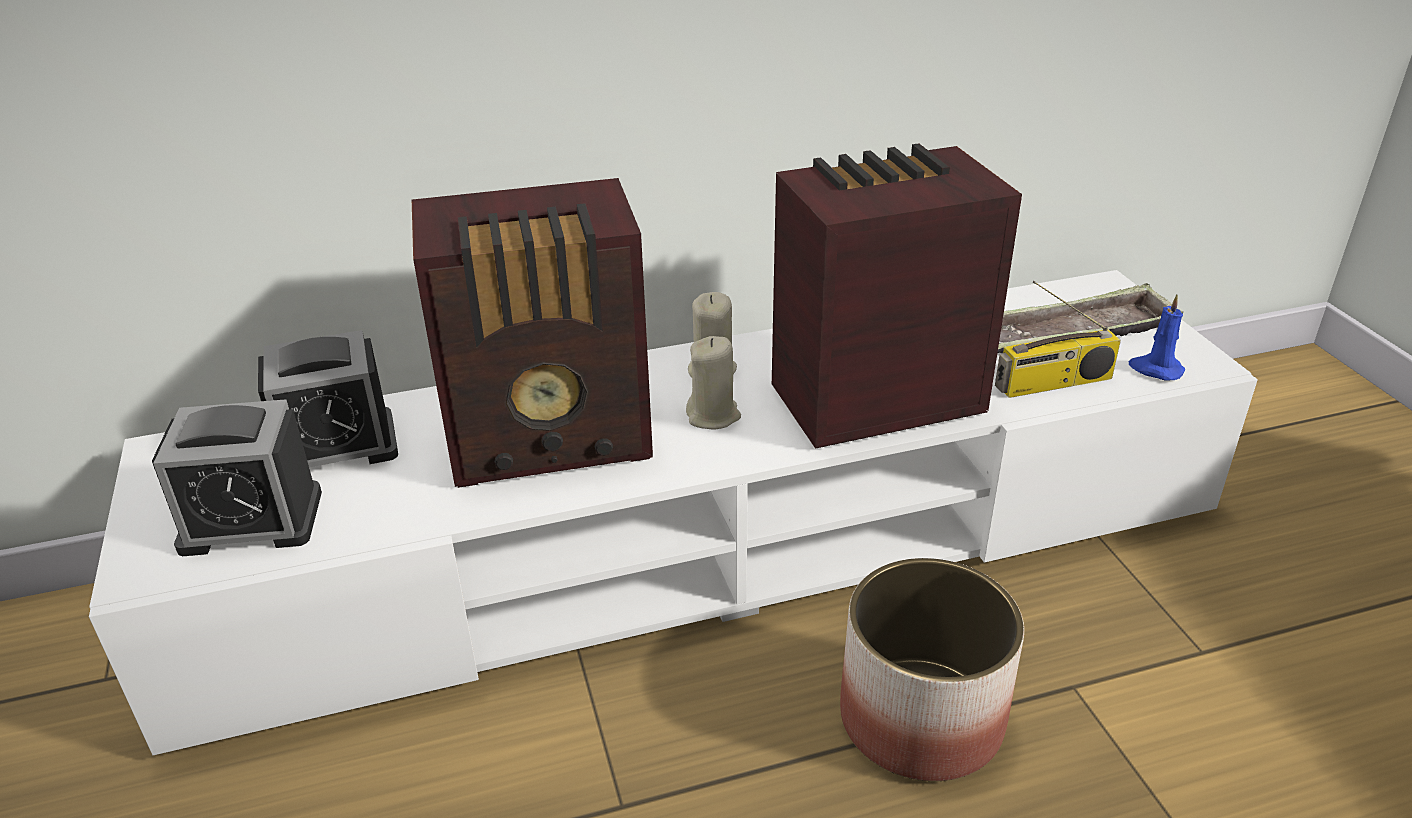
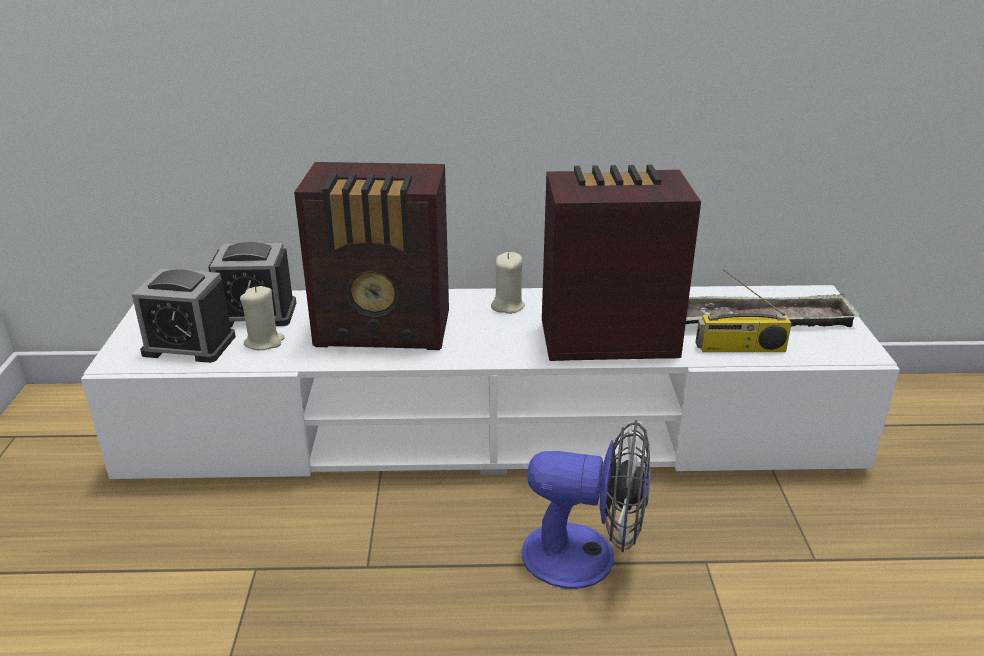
camera: 15 degrees right, 5 degrees down
(713, 415) = (494, 332): beige candle -> beige candle (264, 342)
(919, 718) = (586, 558): planter -> fan
(1155, 369) = (822, 351): blue candle -> none

